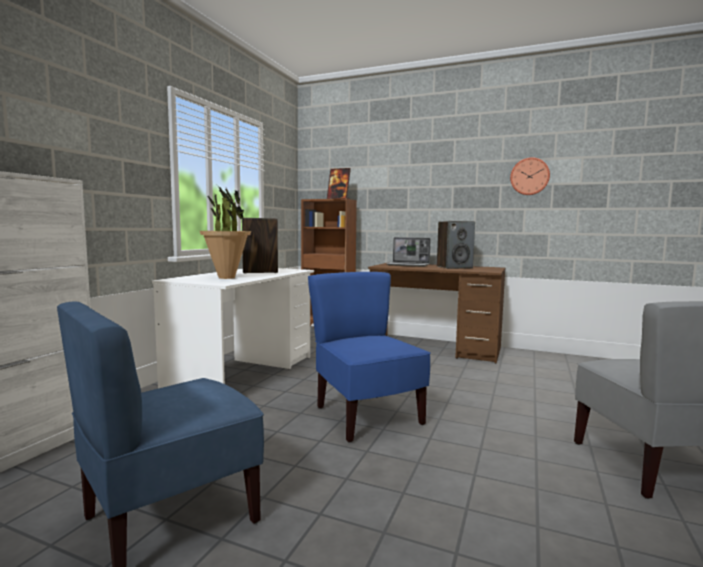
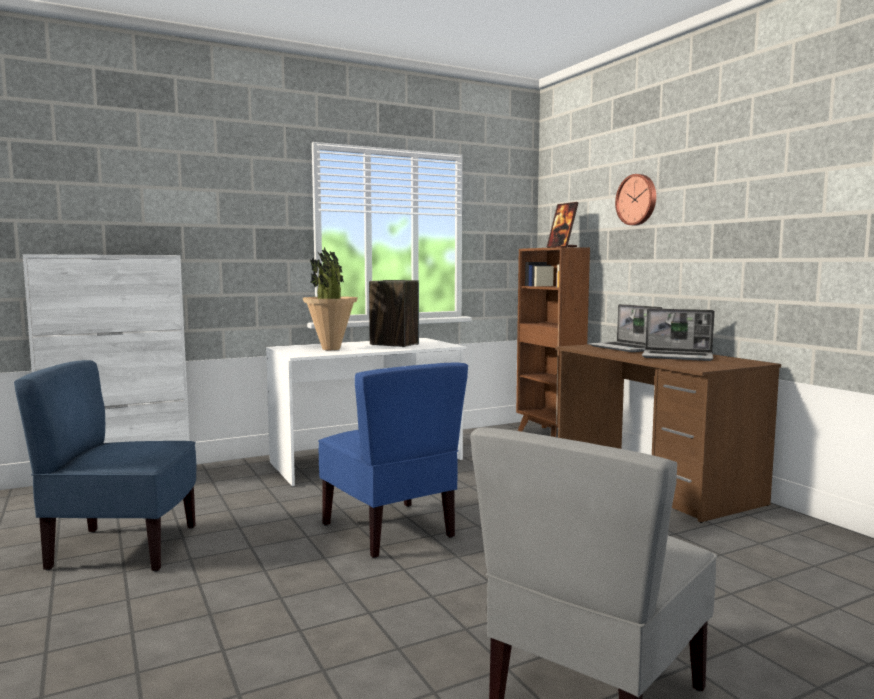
camera: 40 degrees right, 0 degrees up
(366, 416) = (390, 530): blue chair -> blue chair turned 135 degrees clockwise
(454, 267) = (678, 357): speaker -> laptop
(529, 176) = (827, 200): wall clock -> wall clock (637, 200)

